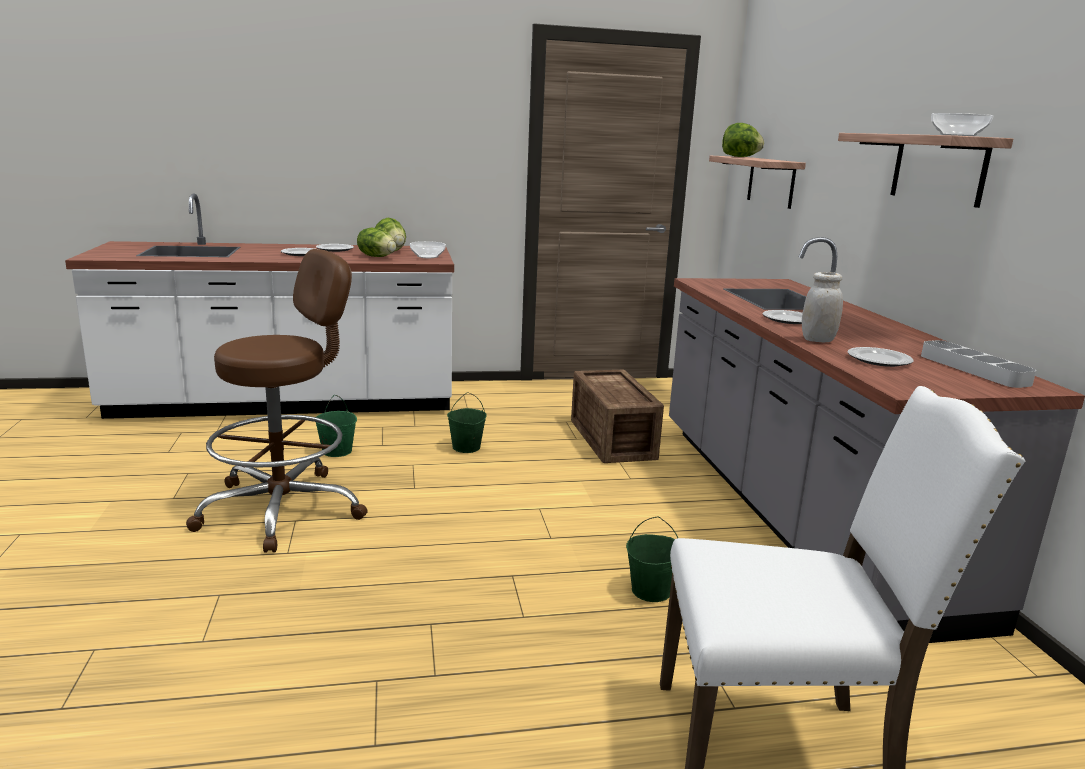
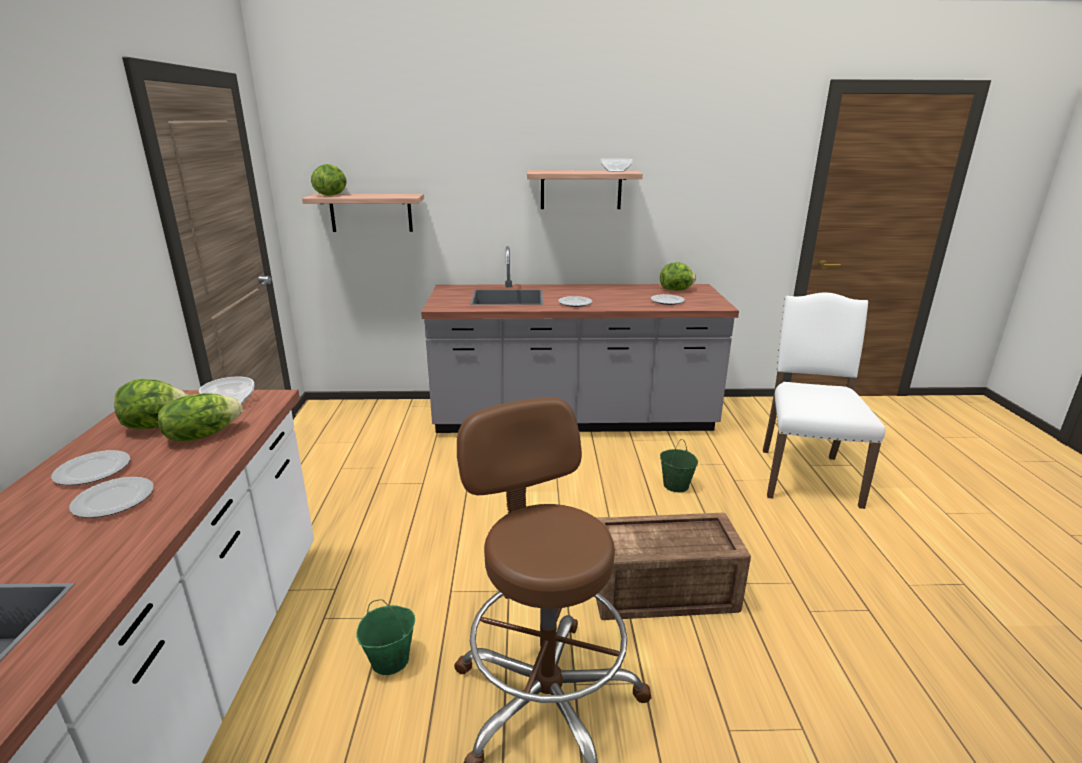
camera: 80 degrees left, 5 degrees up
(466, 447) = (419, 550): green bucket -> none
(611, 440) = (434, 466): crate -> crate (665, 593)
(817, 340) = (627, 305): white jar -> none
(973, 369) = (676, 290): grey tray -> lettuce

